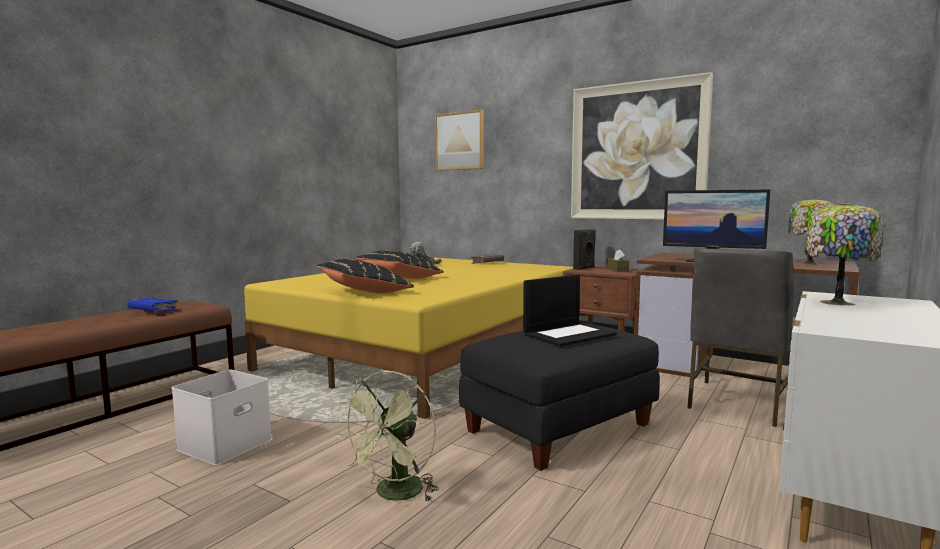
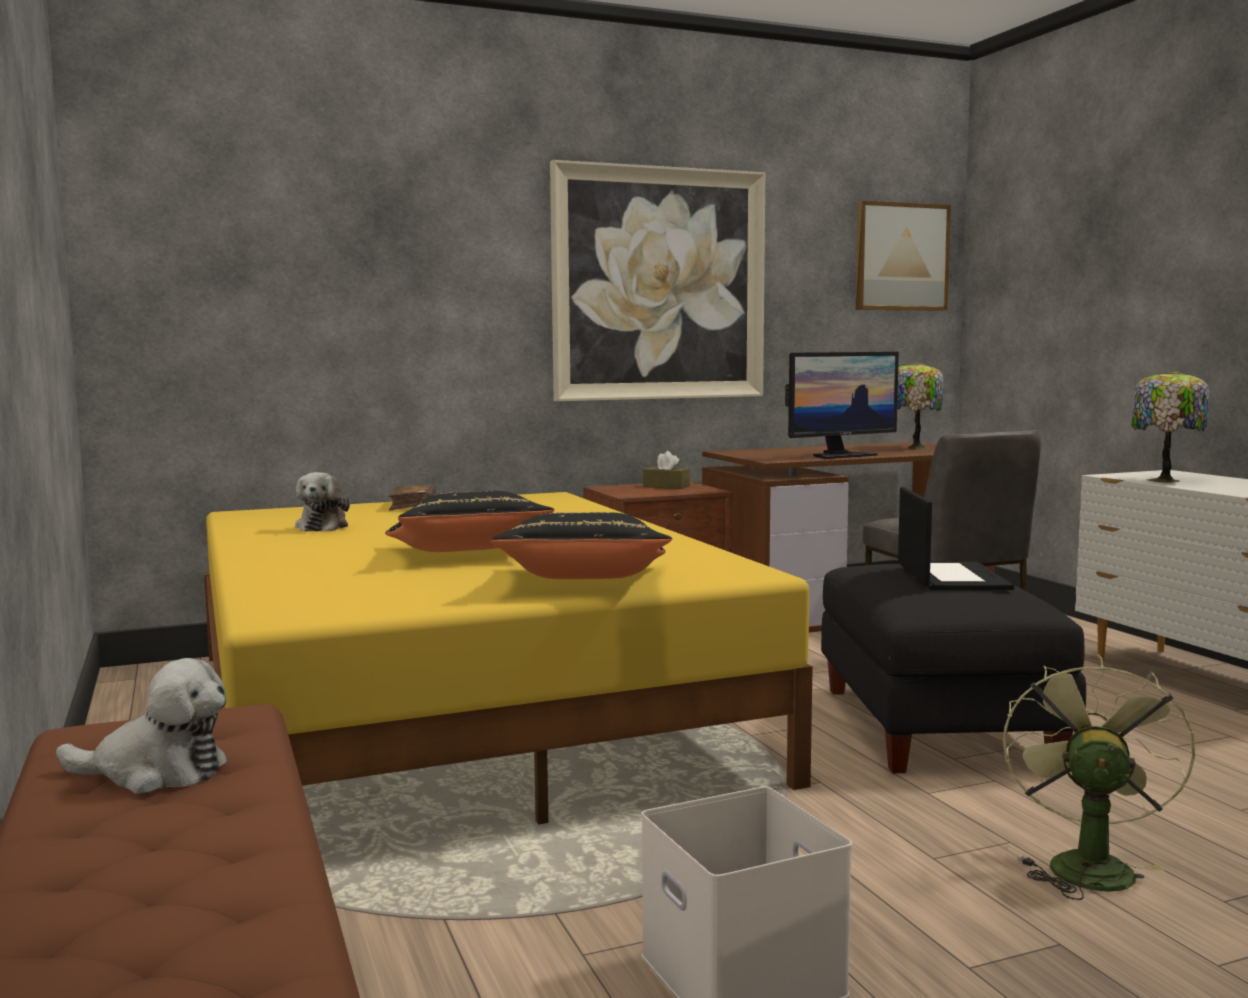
camera: 55 degrees left, 0 degrees up
(153, 311) = (155, 772): blue book -> plush toy
(394, 495) = (1086, 864): green fan -> green fan turned 135 degrees counterclockwise
(460, 141) = (278, 232): picture -> picture (901, 257)
(584, 268) = (618, 490): black speaker -> none

